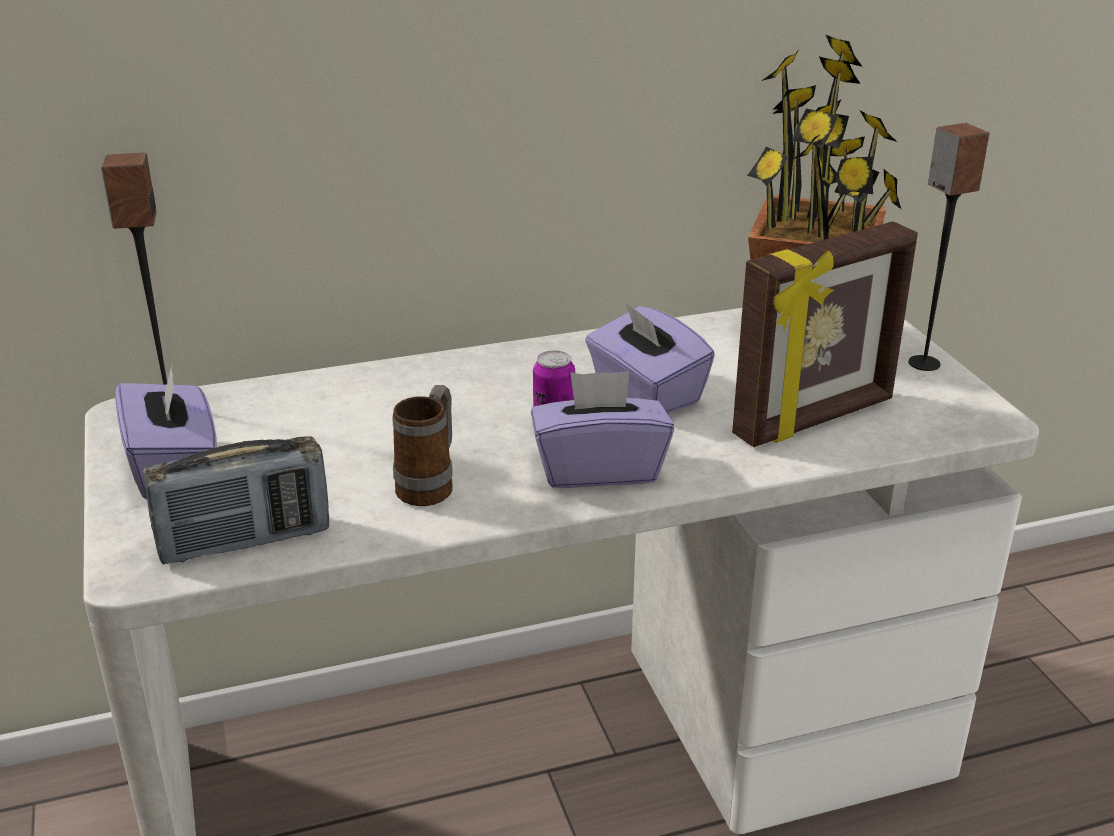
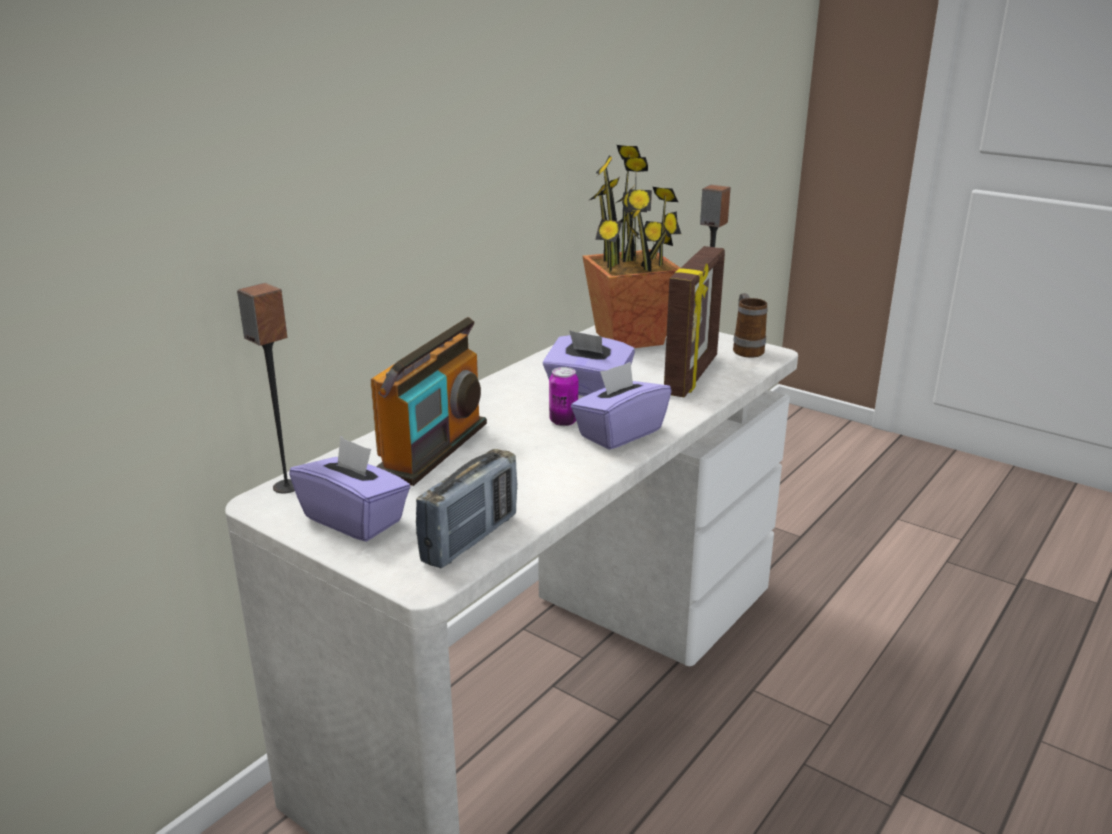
camera: 35 degrees left, 5 degrees down
(362, 411) = (433, 449): none -> radio
(430, 485) = (538, 471): mug -> mug (746, 349)

